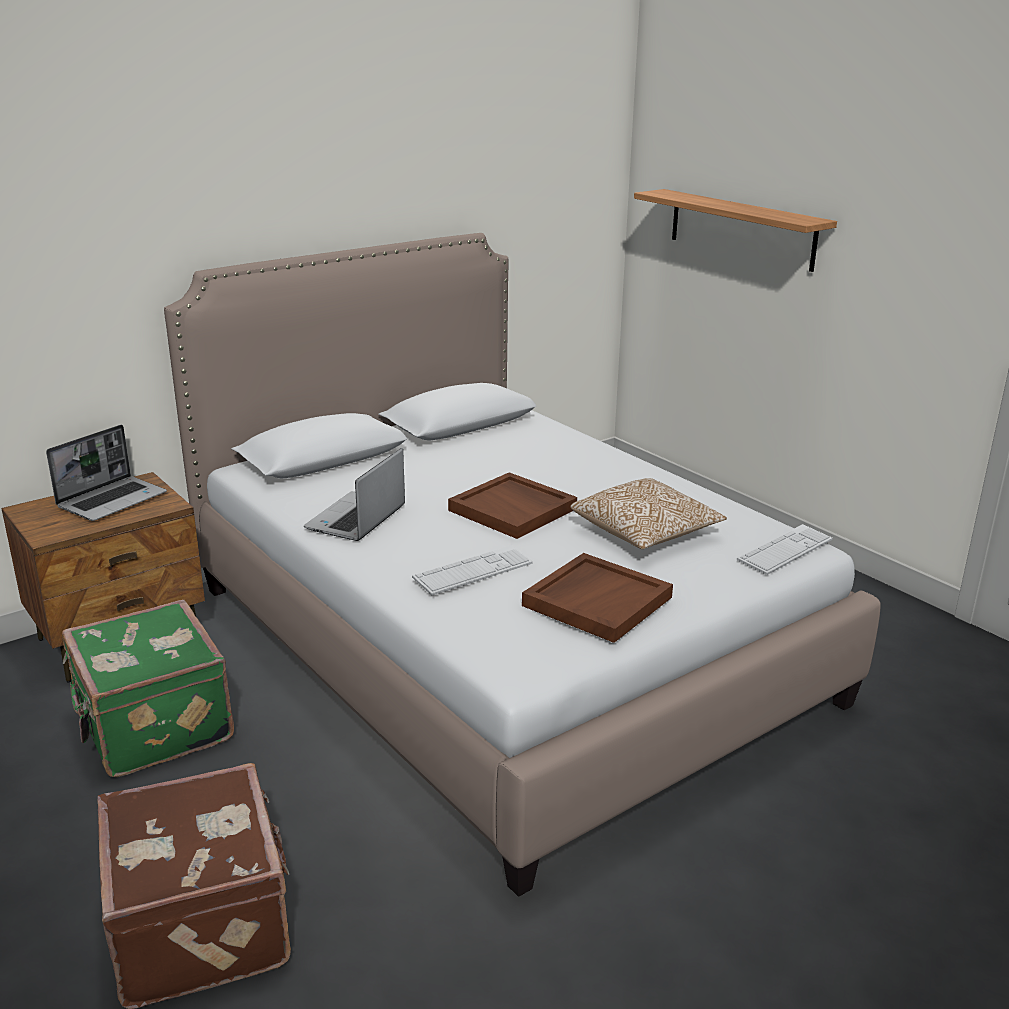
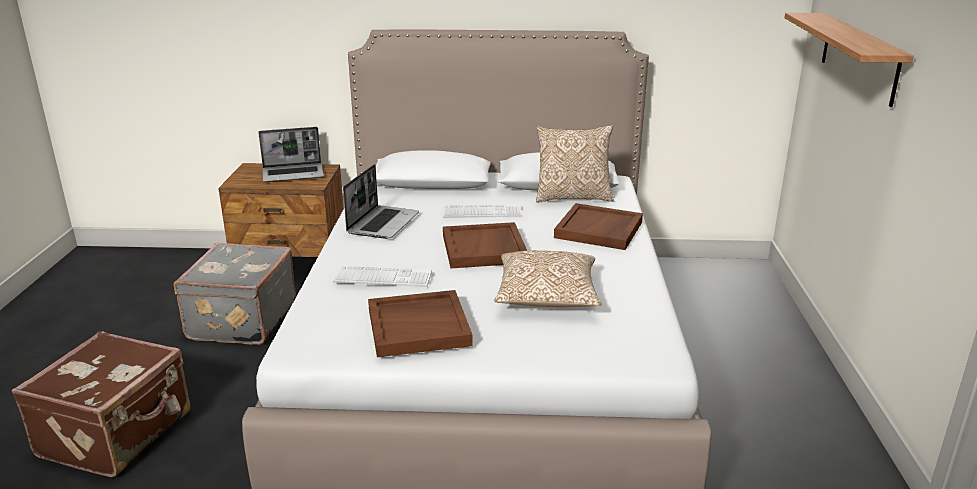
camera: 40 degrees right, 0 degrees up
(151, 726) = (240, 320): green suitcase -> grey suitcase
(356, 519) = (383, 223): laptop -> laptop turned 135 degrees clockwise
(498, 433) = (573, 197): none -> pillow
(579, 458) = (599, 230): none -> brown tray
(785, 550) = (632, 351): keyboard -> keyboard (482, 212)

